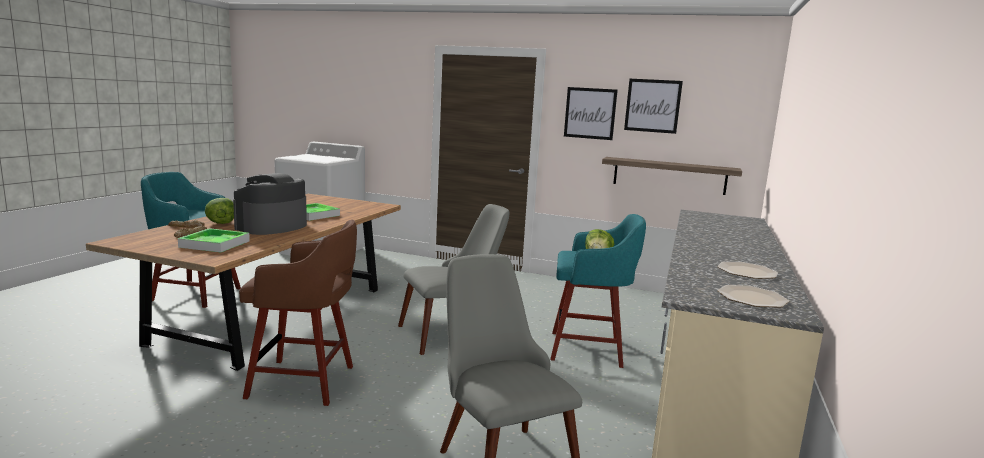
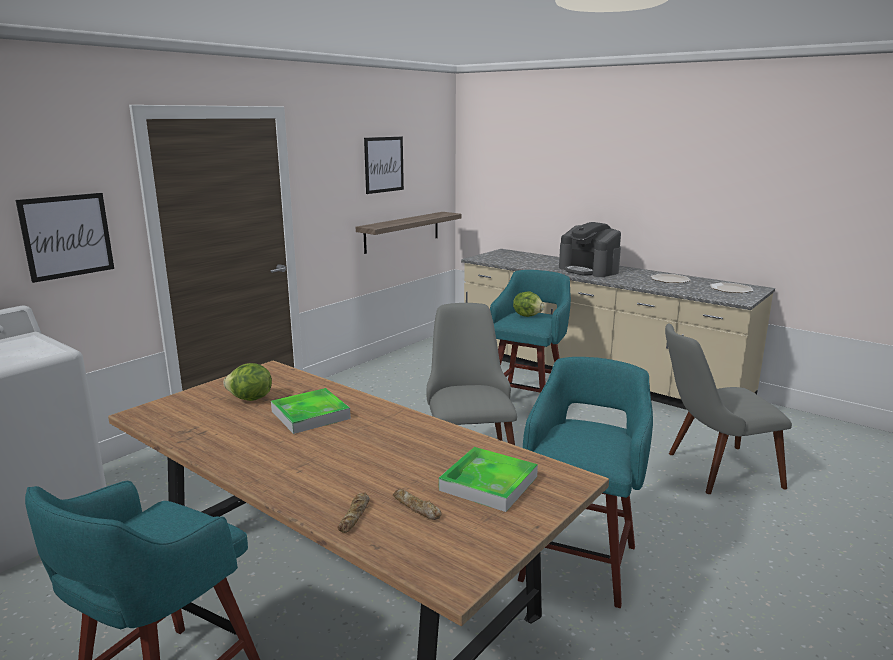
camera: 70 degrees left, 5 degrees up
(221, 223) = (337, 485): lettuce -> lettuce (250, 399)
(271, 226) = (383, 444): coffee machine -> coffee machine (589, 270)
(305, 382) = (580, 560): brown stool -> turquoise stool
(590, 113) = (336, 181): picture -> picture (67, 236)

